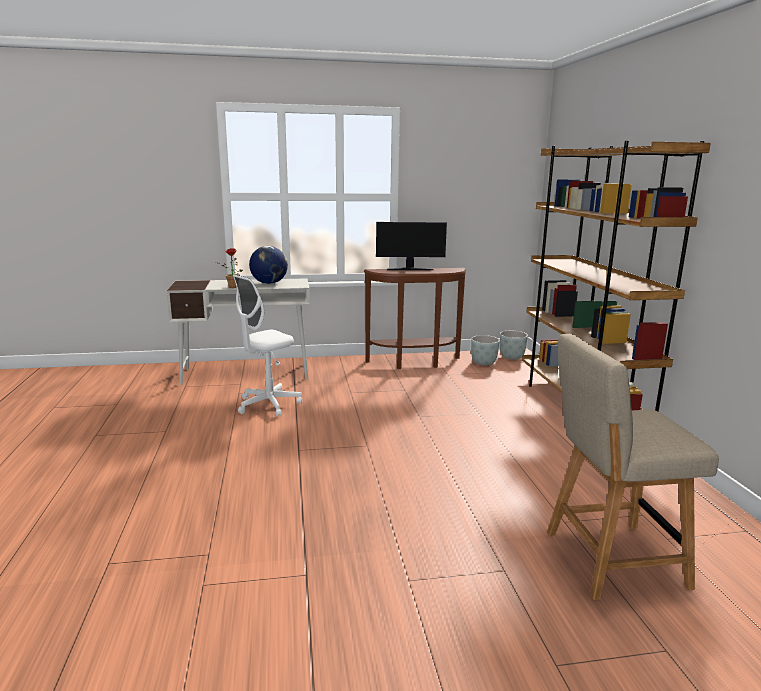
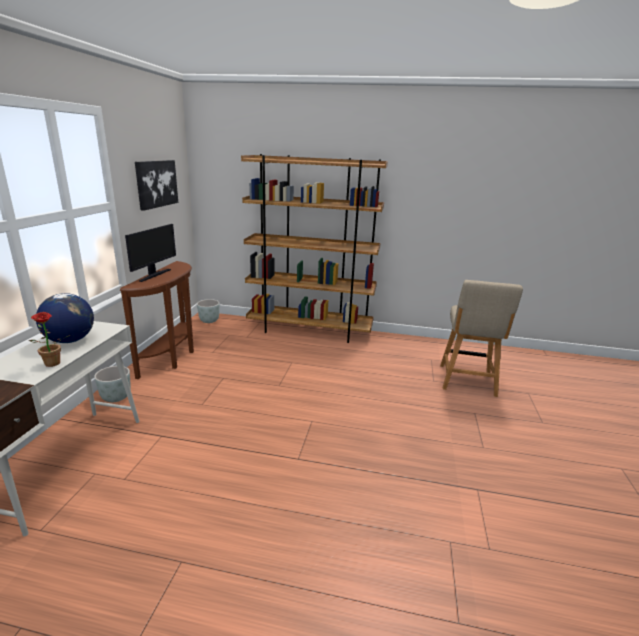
camera: 70 degrees left, 5 degrees up
(268, 405) = (182, 460): white office chair -> none
(471, 183) = (156, 183): none -> picture
(484, 363) = (207, 333): grey planter -> grey planter (116, 397)

